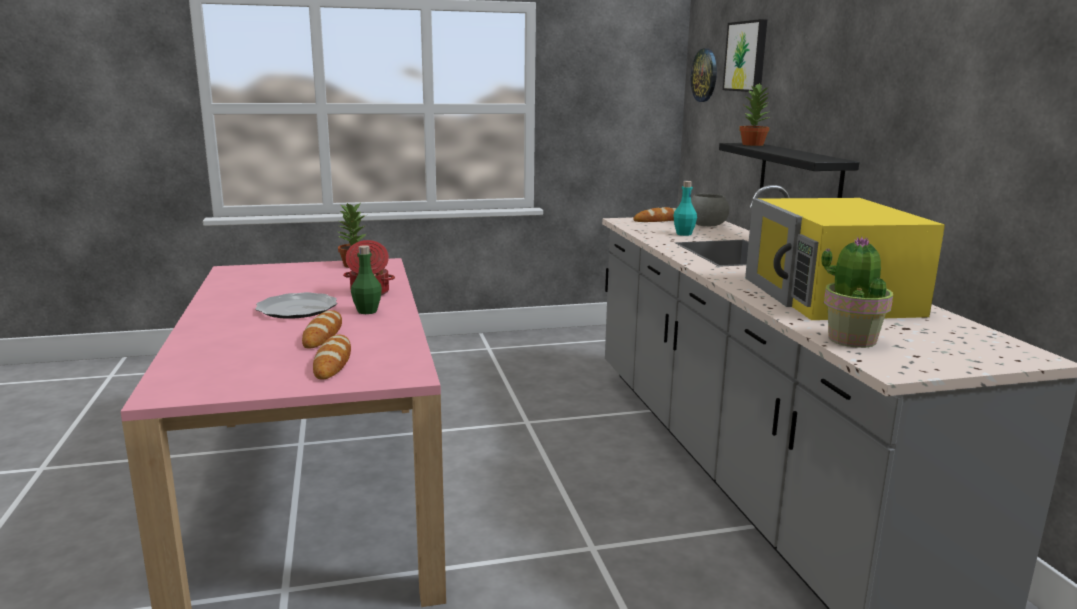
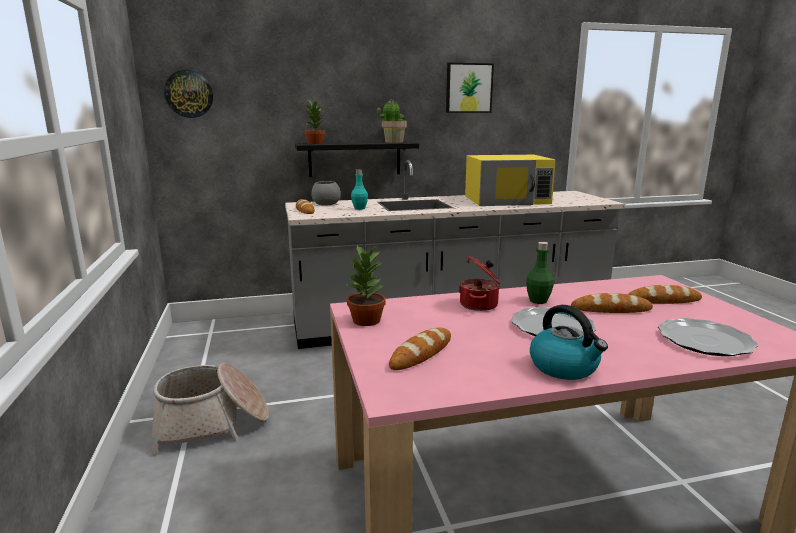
camera: 90 degrees left, 0 degrees up
(213, 355) = (705, 340): none -> plate
(220, 304) = (564, 367): none -> kettle
(282, 275) = (421, 353): none -> bread
(471, 356) = (212, 424): none -> basket
(747, 56) = (264, 79): picture -> picture (468, 88)
(851, 339) = (574, 202): potted plant -> potted plant (393, 142)

